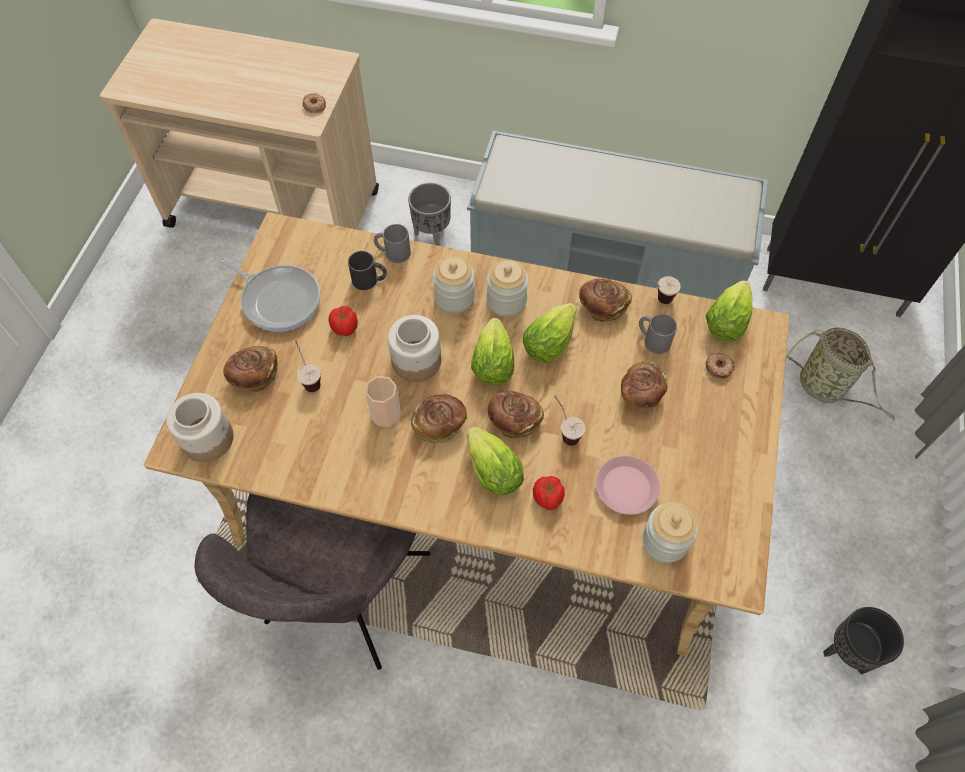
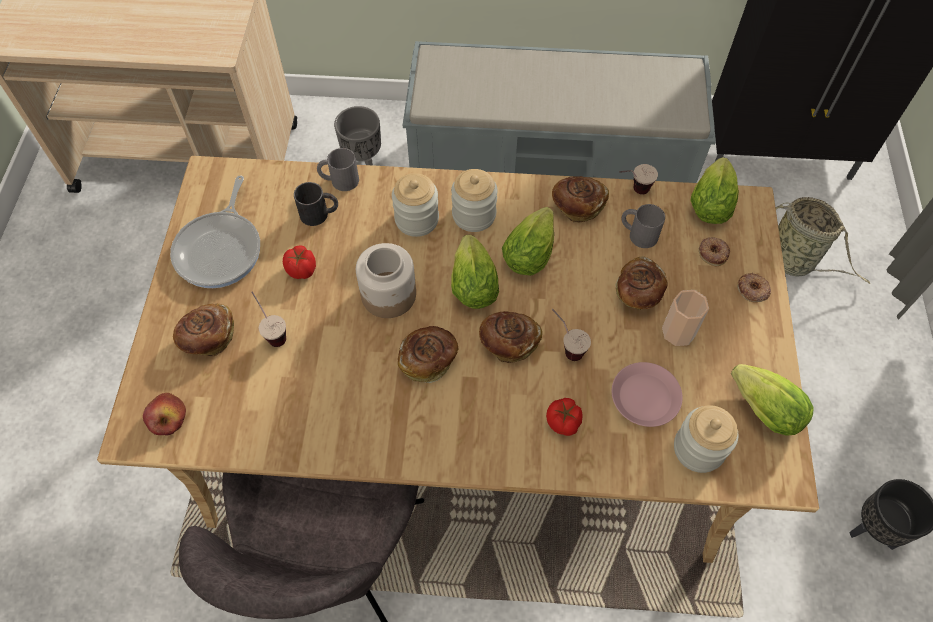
camera: 10 degrees left, 0 degrees up
(208, 438) = (168, 418): jar -> apple
(278, 299) = (221, 249): frying pan -> frying pan turned 75 degrees clockwise
(314, 106) = (222, 35): donut -> donut (752, 290)
(385, 414) = (366, 358): cup -> cup (678, 332)
(491, 468) = (494, 400): lettuce -> lettuce (760, 407)

